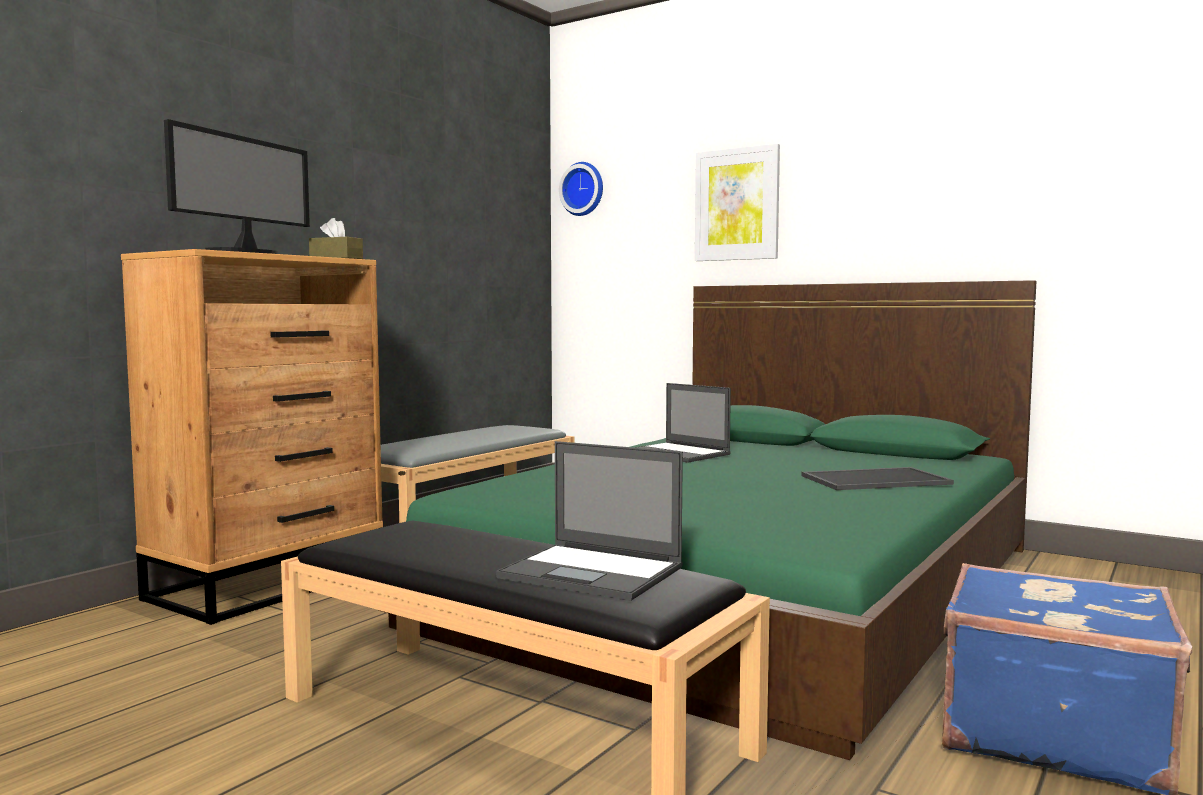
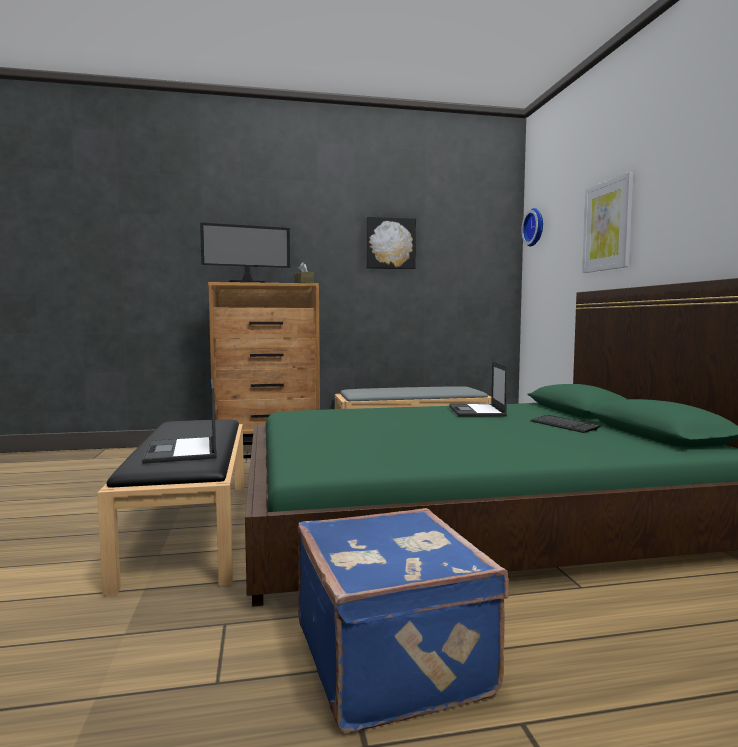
camera: 45 degrees right, 0 degrees up
(404, 193) = (390, 243): none -> picture
(809, 456) = (564, 425): none -> keyboard
(875, 479) = (534, 445): tray -> none

